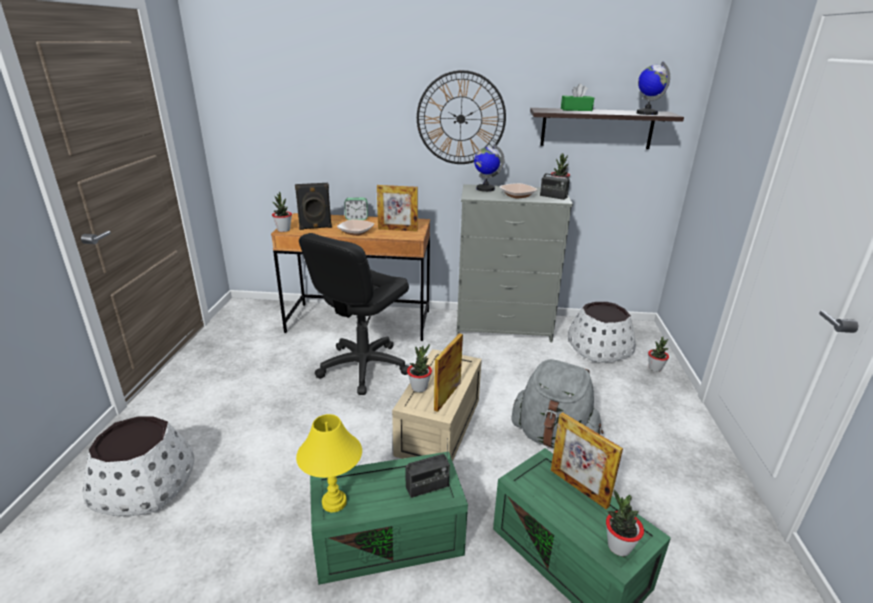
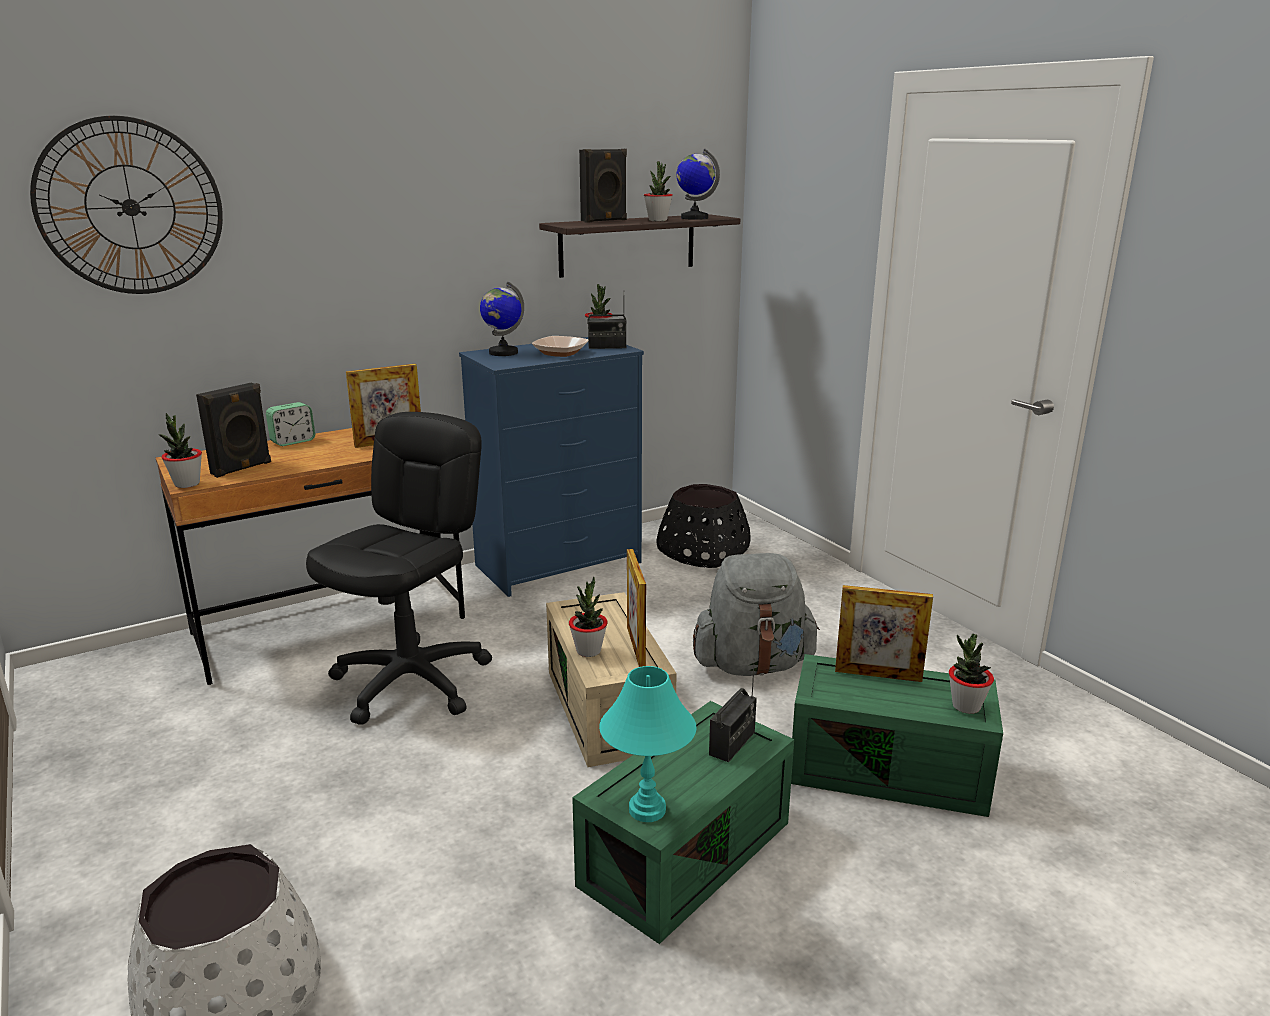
camera: 35 degrees left, 5 degrees down
(334, 503) = (647, 810): yellow table lamp -> turquoise table lamp
(356, 232) = (326, 459): bowl -> none
(363, 367) = (412, 682): black office chair -> black office chair turned 150 degrees counterclockwise
(461, 118) = (441, 249): wall clock -> wall clock (130, 207)
(504, 326) = (559, 563): grey dresser -> blue dresser
(576, 109) = (604, 220): green tissue box -> black speaker
(598, 349) = (703, 552): white planter -> black planter
(655, 368) = (783, 553): potted plant -> potted plant (658, 220)

